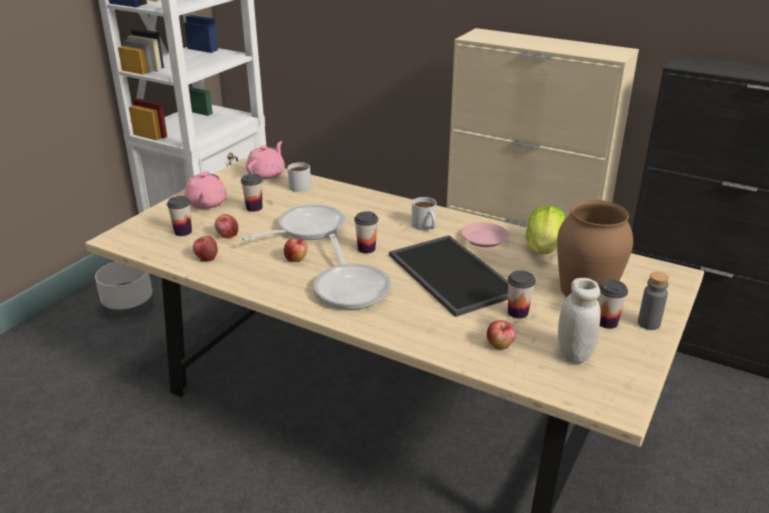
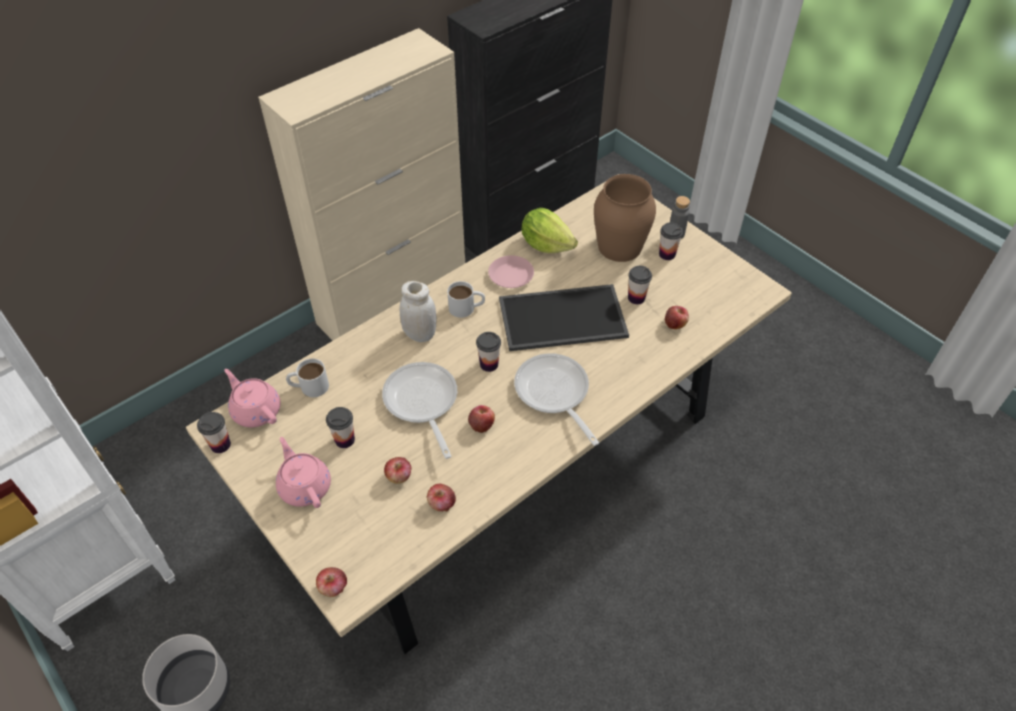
camera: 70 degrees left, 20 degrees up
(121, 232) = (333, 587): none -> apple
(183, 232) = (369, 520): cup -> cup (220, 445)
(206, 203) = (304, 486): pink teapot -> pink teapot turned 135 degrees counterclockwise
(351, 287) = (554, 394): frying pan -> frying pan turned 120 degrees counterclockwise
(574, 354) = (699, 288): white jar -> white jar (420, 334)

